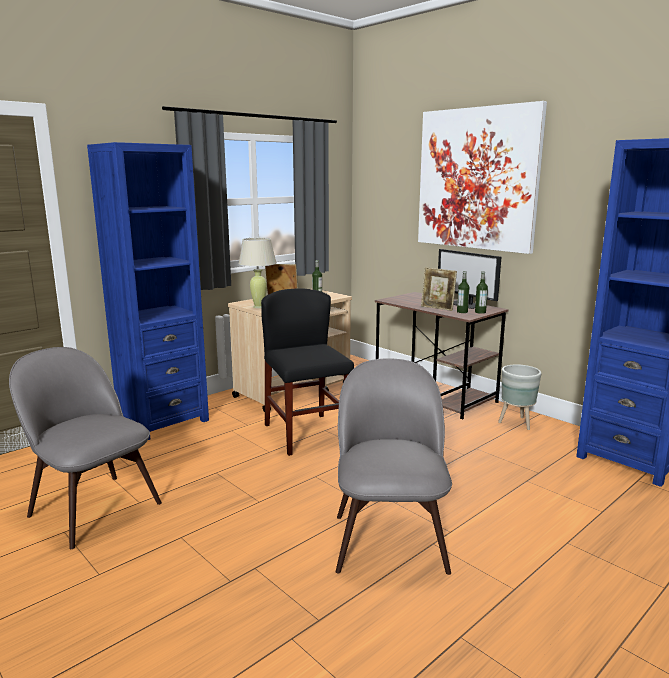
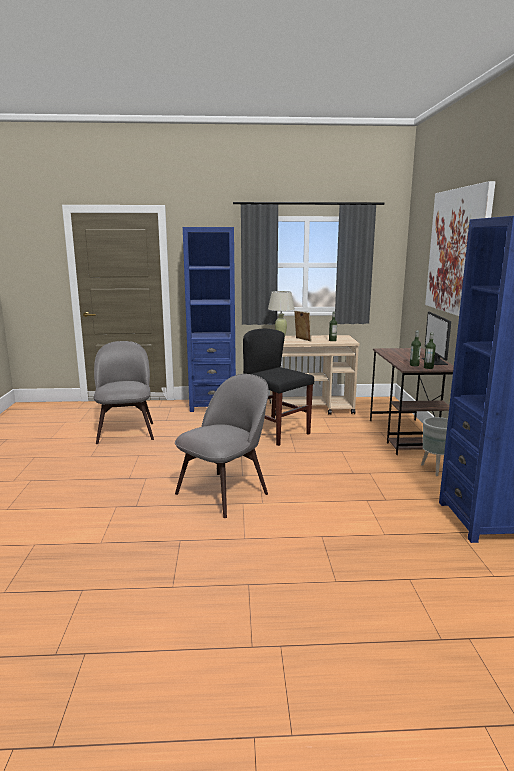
camera: 40 degrees right, 0 degrees up
(306, 434) = (275, 432): black chair -> black chair turned 60 degrees counterclockwise
(437, 308) = (402, 360): picture frame -> none

